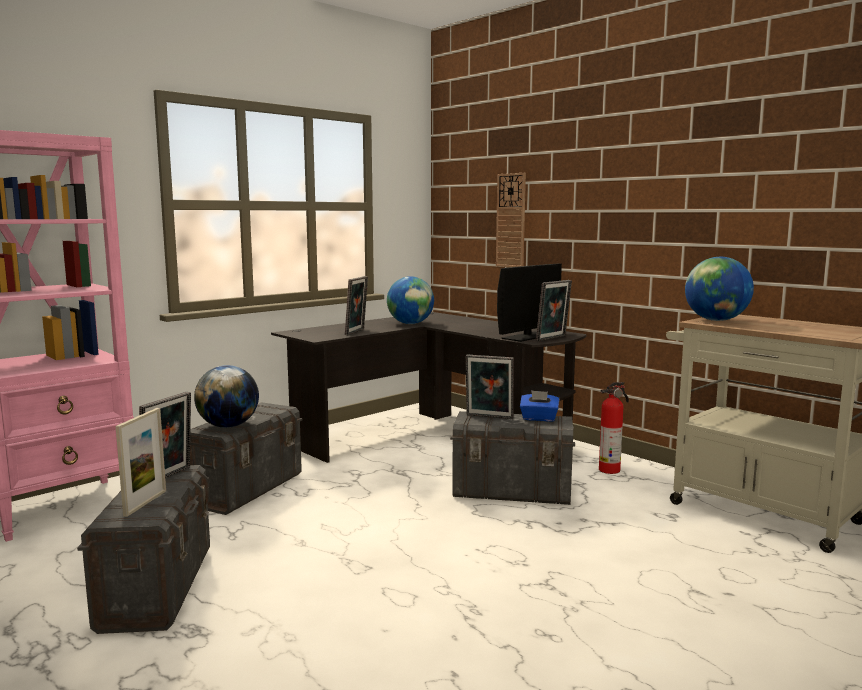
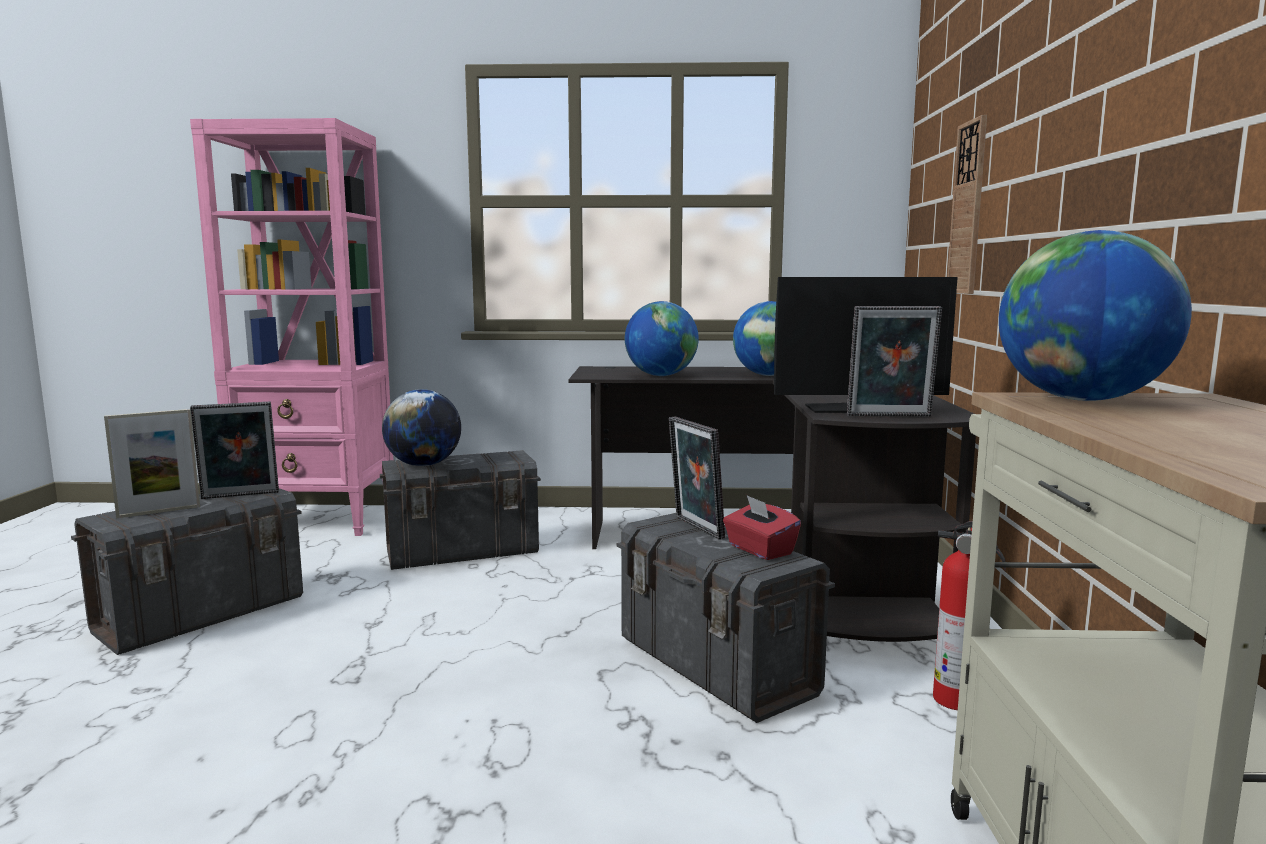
camera: 45 degrees right, 0 degrees up
(357, 332) = (661, 376): picture frame -> globe
(539, 418) = (759, 550): blue tissue box -> red tissue box

